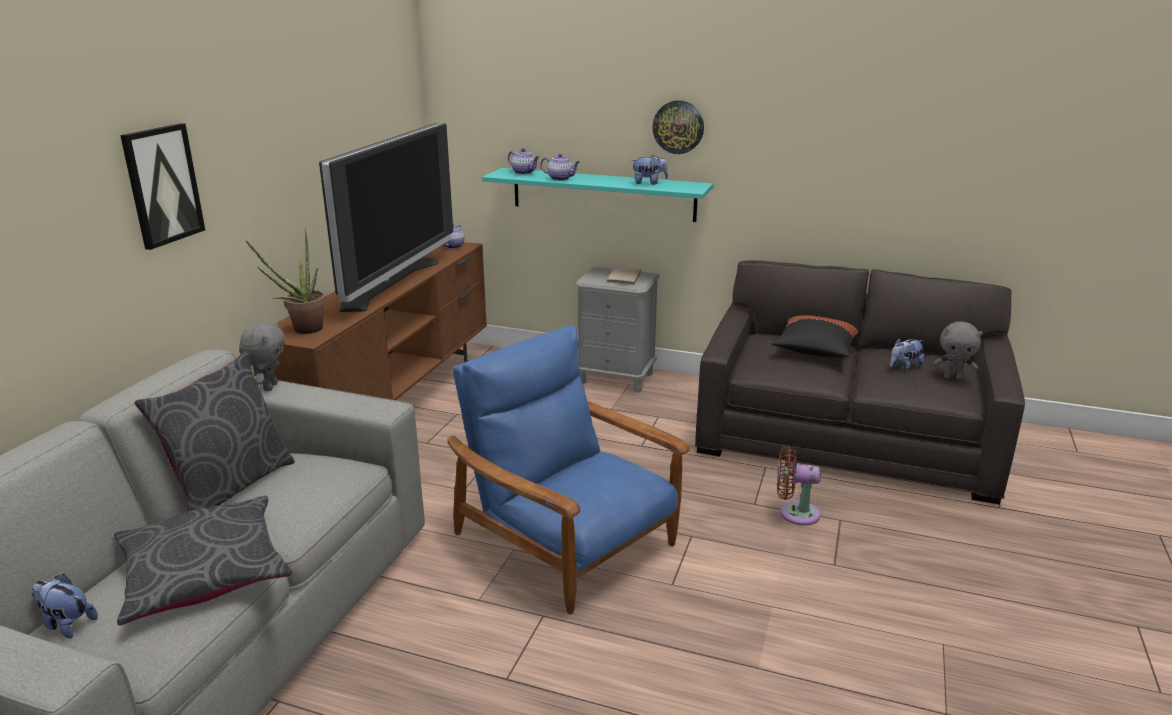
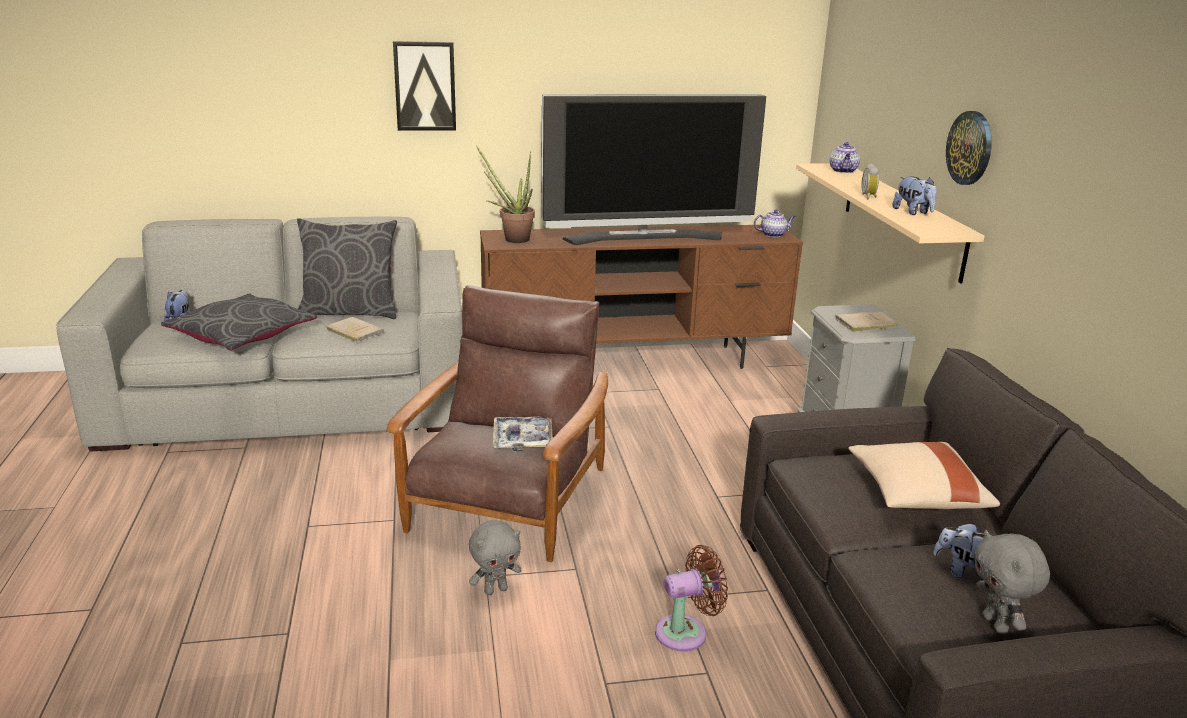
camera: 60 degrees right, 0 degrees up
(269, 387) = (440, 264): grey plush toy -> grey plush toy (495, 590)
(305, 491) = (354, 331): none -> beige book
(560, 178) = (850, 184): teapot -> none
(567, 541) = (507, 501): blue armchair -> brown armchair
(600, 182) = (869, 197): none -> alarm clock
(601, 467) = (522, 439): none -> tray
(603, 194) = (902, 218): turquoise shelf -> beige shelf
(794, 513) = (686, 632): brown fan -> brown fan turned 90 degrees clockwise
(815, 351) = (916, 495): black pillow -> beige pillow

